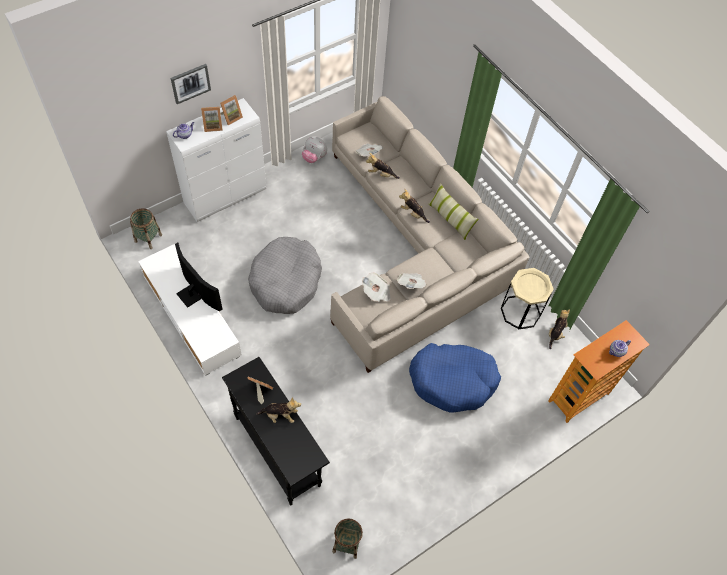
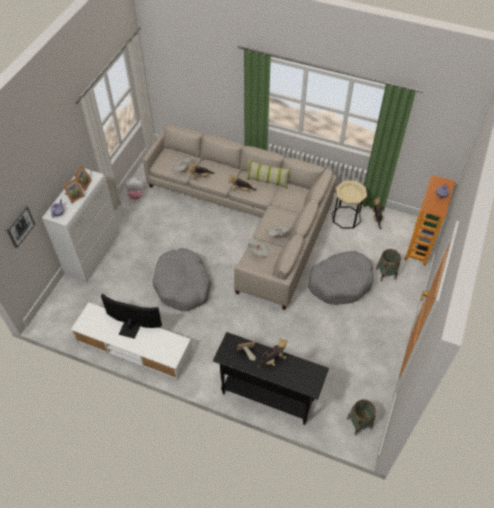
camera: 30 degrees left, 5 degrees down
(148, 238) = (57, 313): basket -> basket (386, 273)
(190, 83) = (47, 169): picture -> picture (20, 226)
(453, 381) = (340, 282): blue dog bed -> grey dog bed

